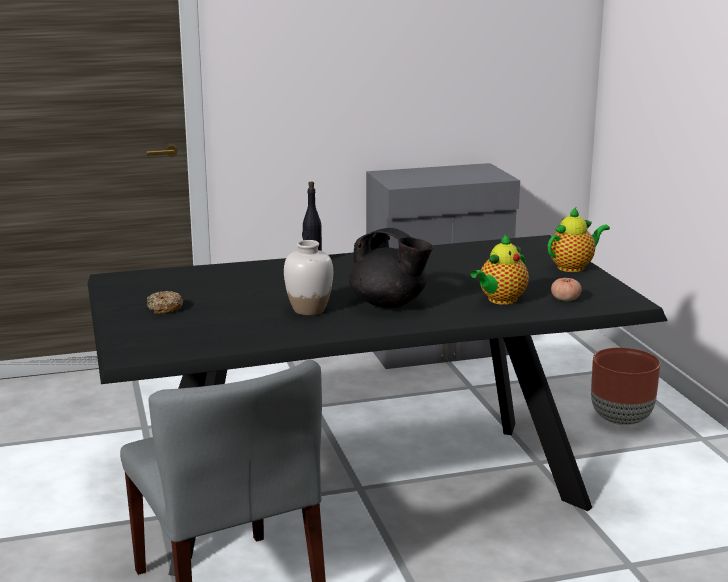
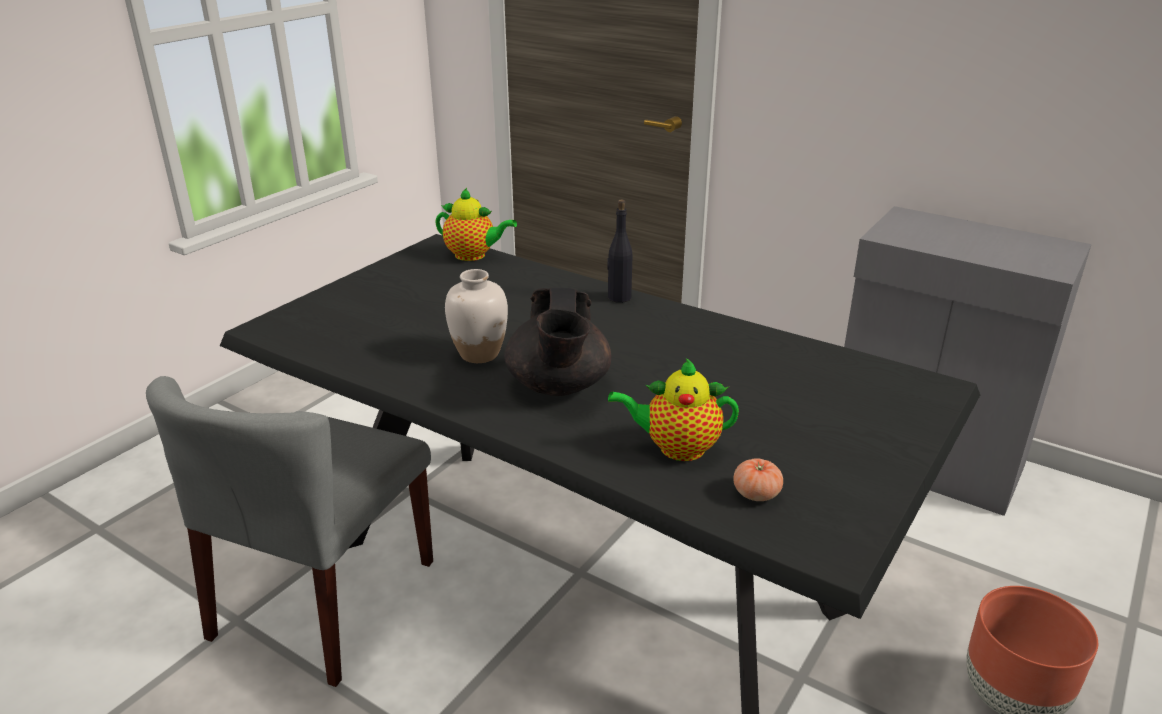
camera: 50 degrees right, 10 degrees up
(165, 308) = (393, 293): donut -> none
(573, 267) = (887, 450): teapot -> teapot (473, 255)

